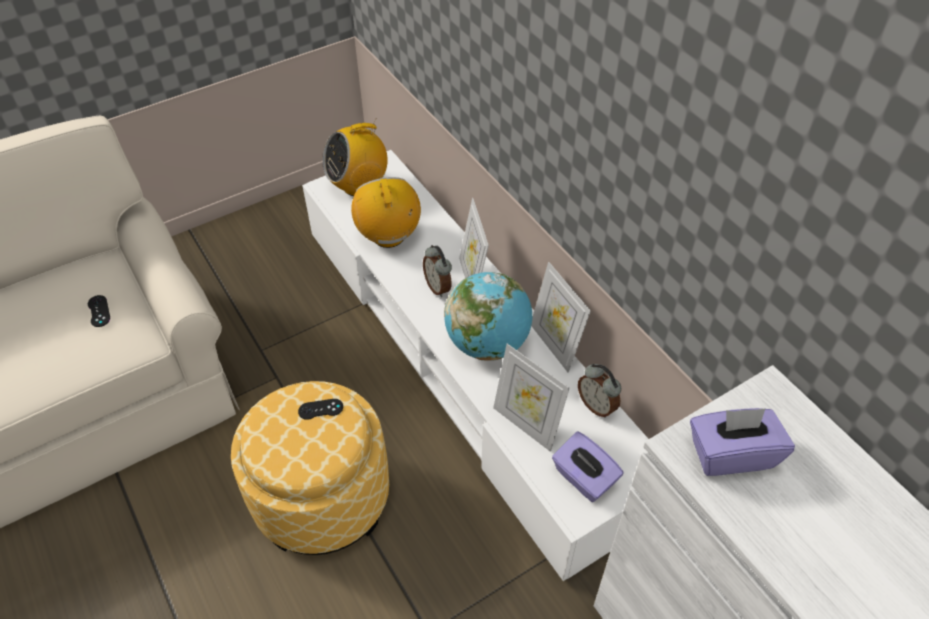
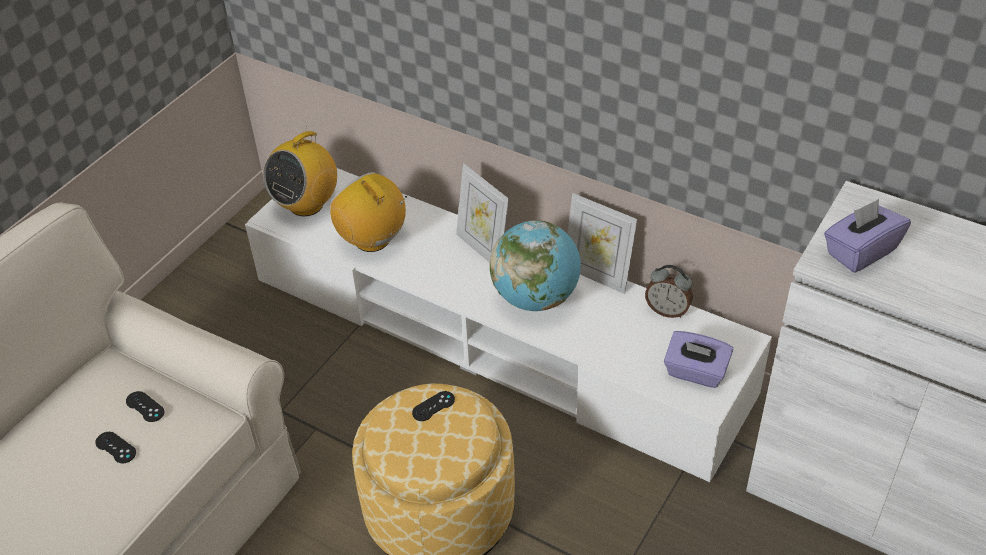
camera: 25 degrees left, 5 degrees down
(54, 336) = (115, 447): none -> black game controller
(438, 287) = (455, 267): alarm clock -> none
(526, 424) = (617, 350): picture frame -> none

